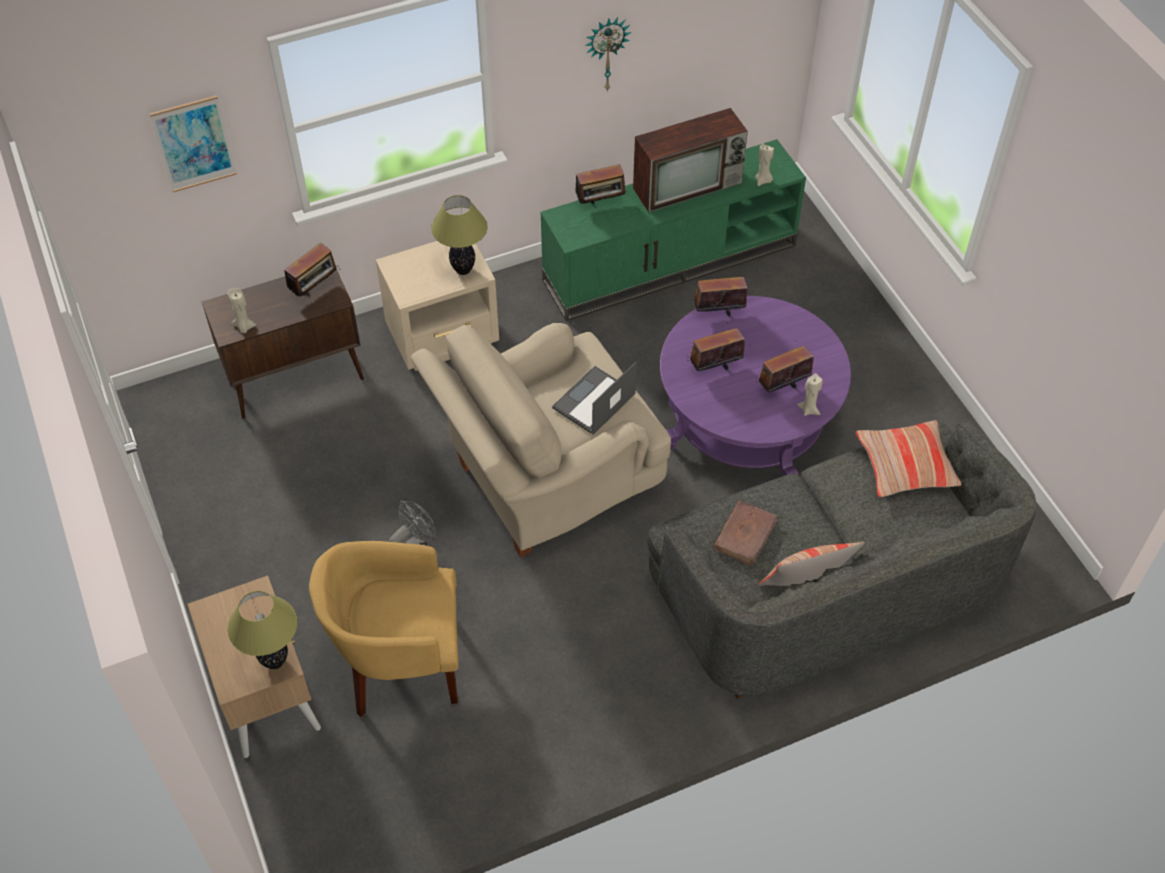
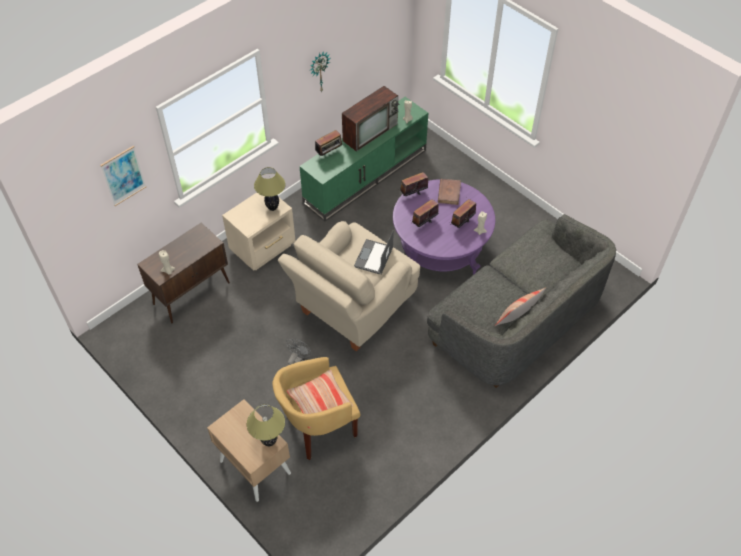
camera: 20 degrees left, 0 degrees up
(315, 289) = (198, 239): radio -> none
(745, 534) = (477, 302): brown book -> brown book (449, 193)
(905, 465) = (539, 245): pillow -> pillow (320, 402)

